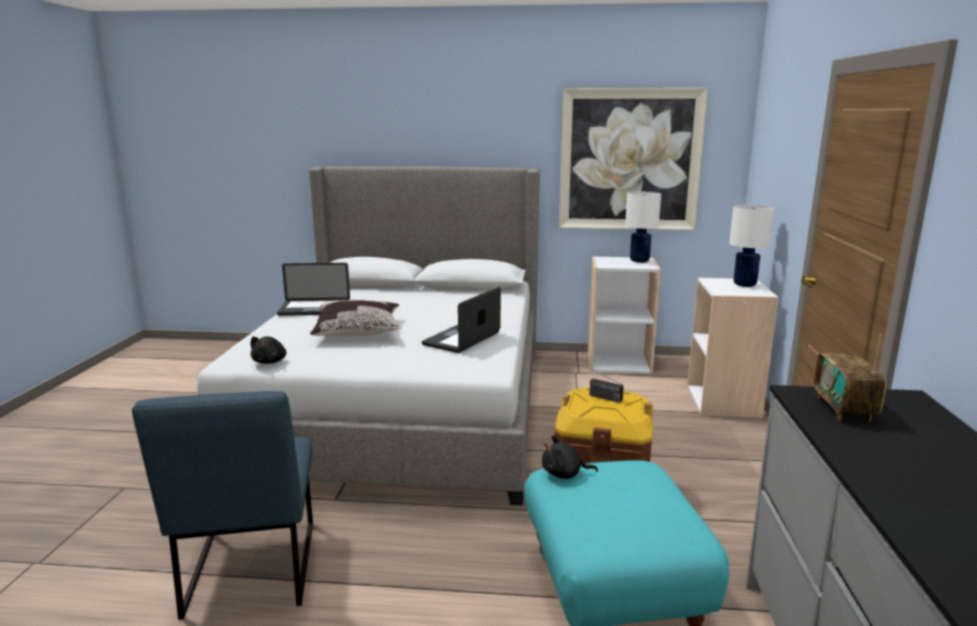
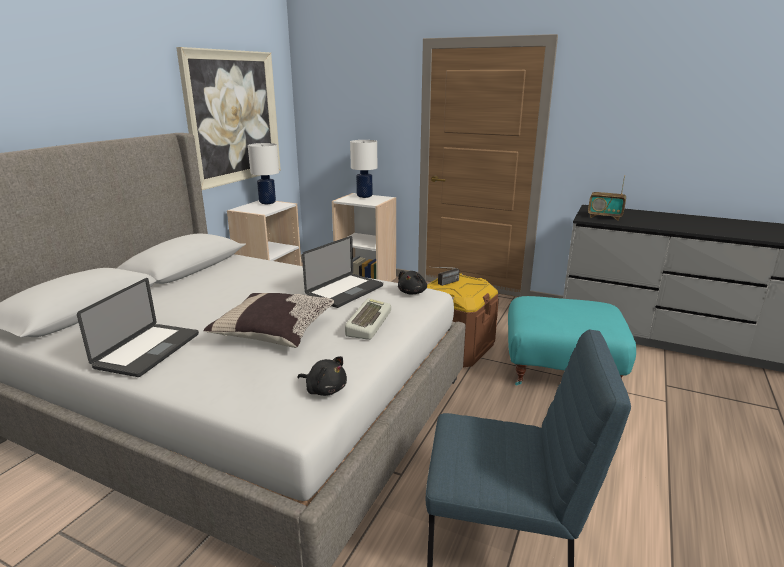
camera: 70 degrees left, 5 degrees up
(392, 356) = (367, 323): none -> keyboard
(462, 339) = (345, 291): laptop -> laptop turned 105 degrees counterclockwise
(564, 474) = (536, 319): black plush toy -> black plush toy (412, 292)

